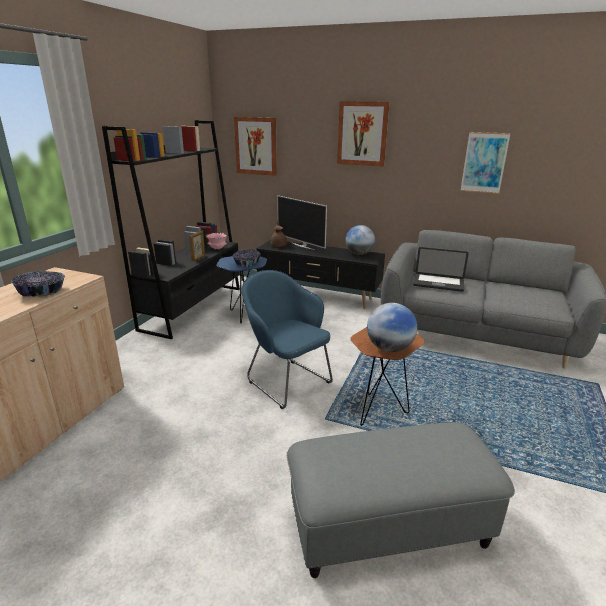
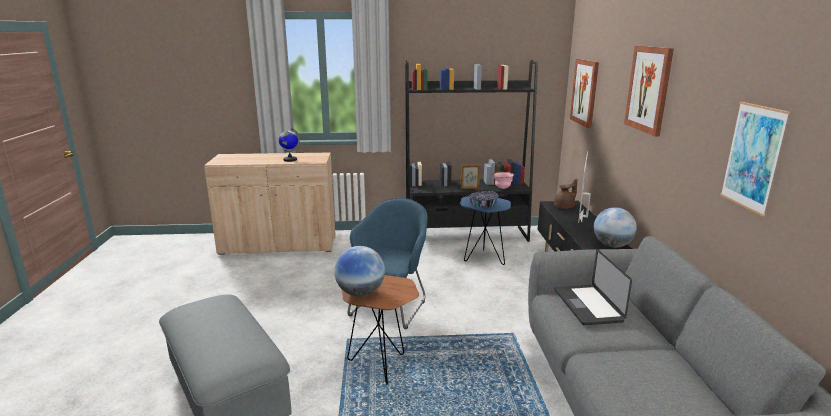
camera: 65 degrees right, 5 degrees down
(41, 291) = (290, 160): bowl -> globe

